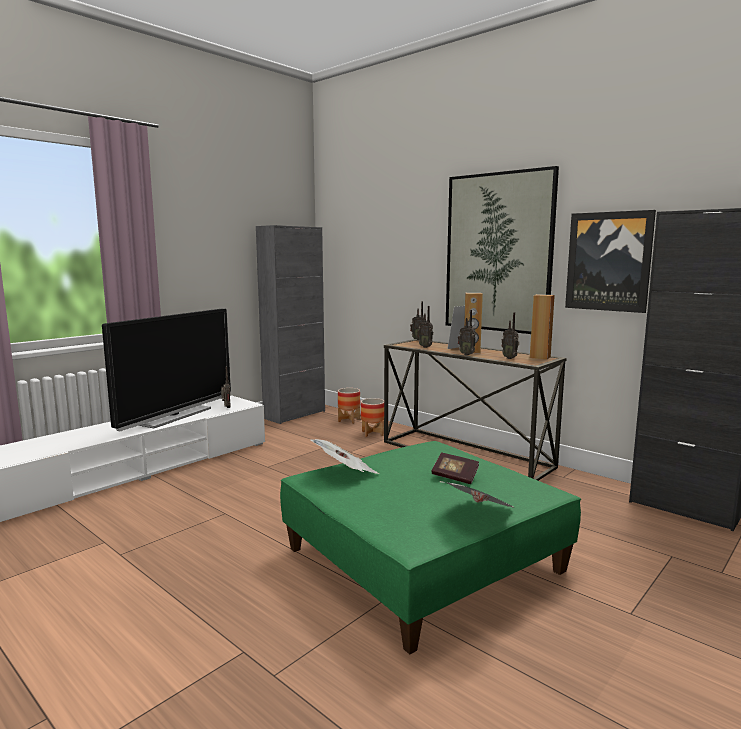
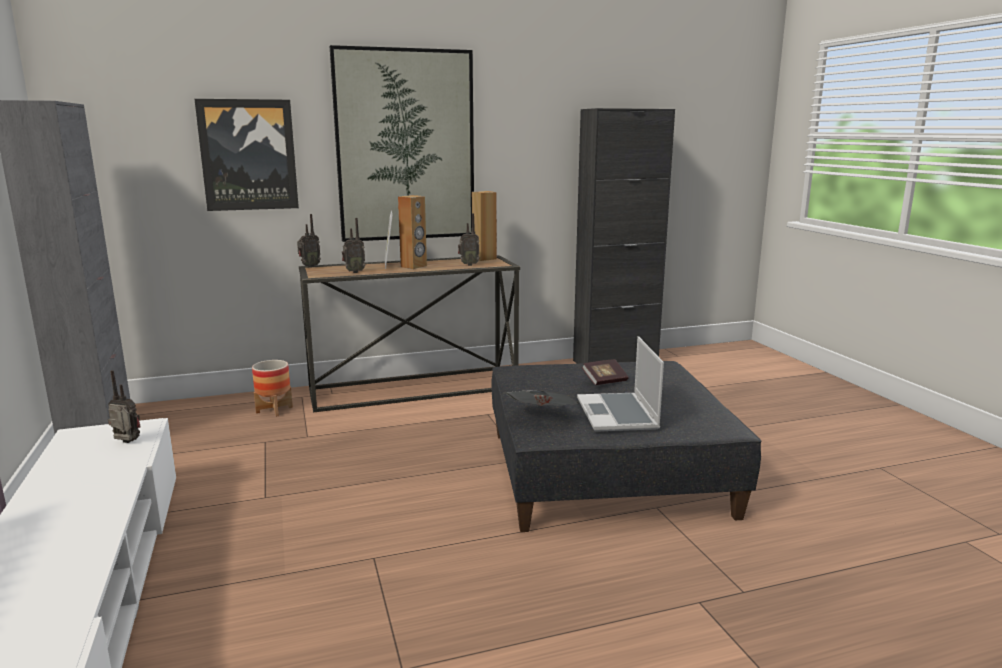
camera: 60 degrees left, 5 degrees up
(175, 416) = (83, 488): television -> none
(349, 420) = (201, 410): planter -> none
(383, 495) = (618, 415): none -> laptop
(423, 561) = (607, 472): green ottoman -> grey ottoman
(467, 354) = (428, 269): radio -> none
(480, 515) = (691, 393): newspaper -> none
(608, 261) = (527, 154): picture -> picture (248, 155)

